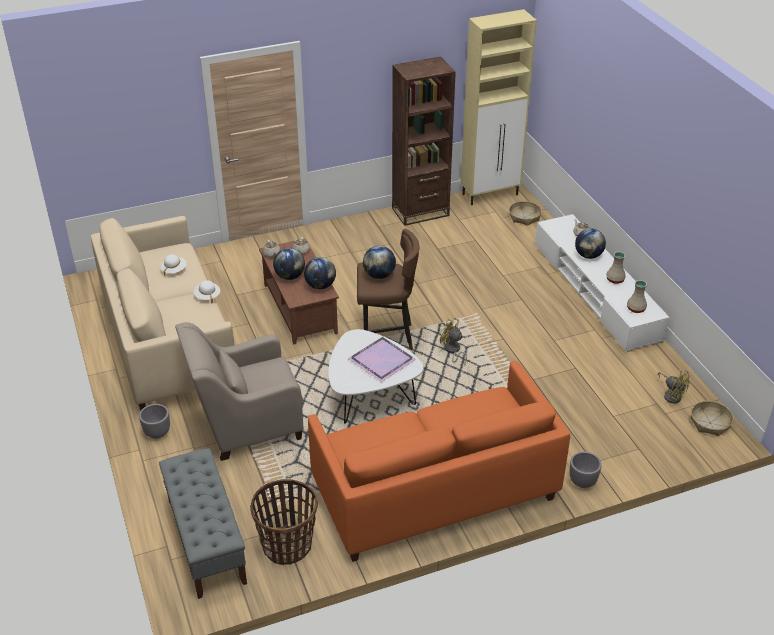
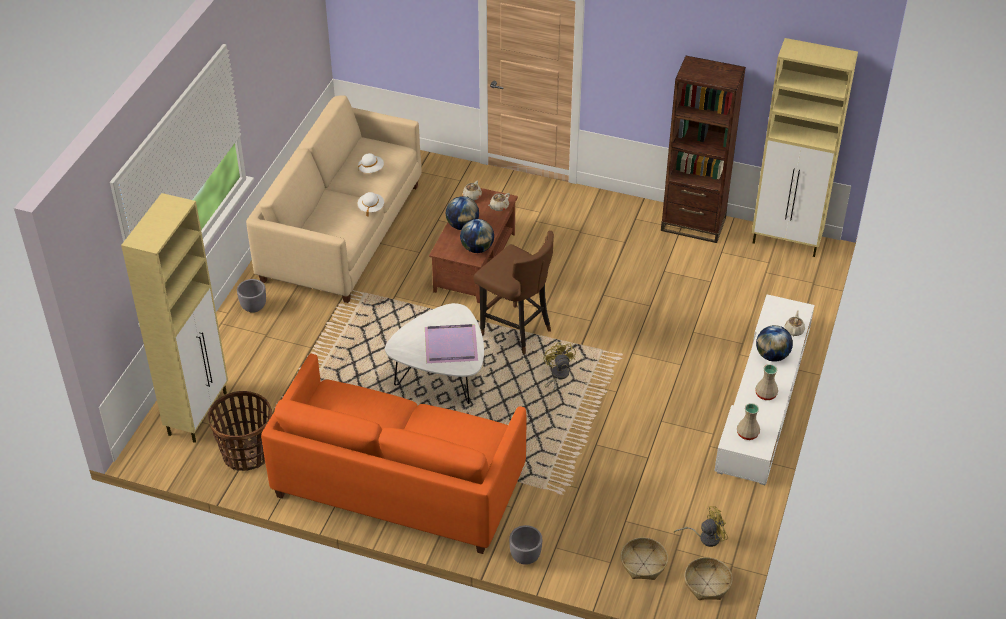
camera: 40 degrees right, 5 degrees up
(206, 540) = (198, 413): grey bench -> beige cabinet
(247, 424) = (323, 340): beige armchair -> none
(379, 275) = (511, 265): globe -> none
(524, 217) = (791, 284): basket -> basket (643, 564)
(671, 395) = (705, 537): yellow fan -> yellow fan turned 105 degrees counterclockwise

